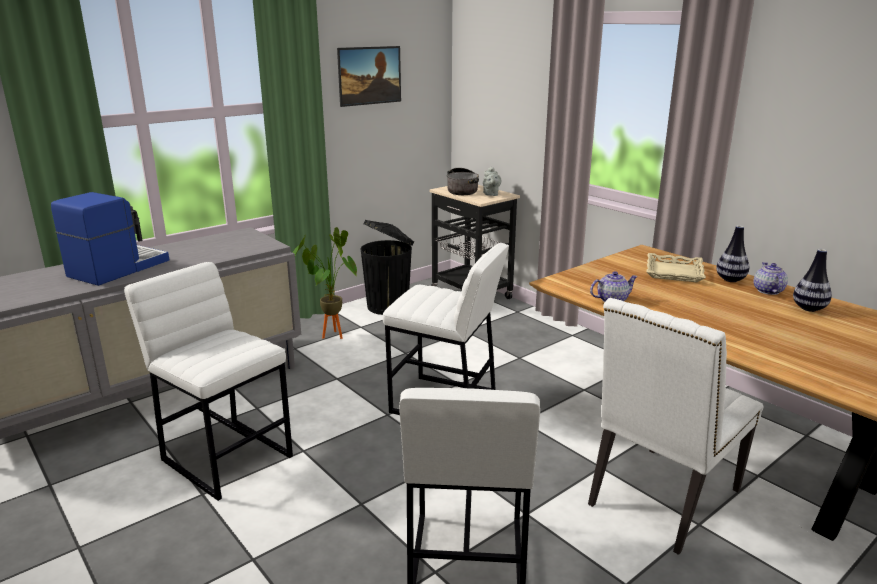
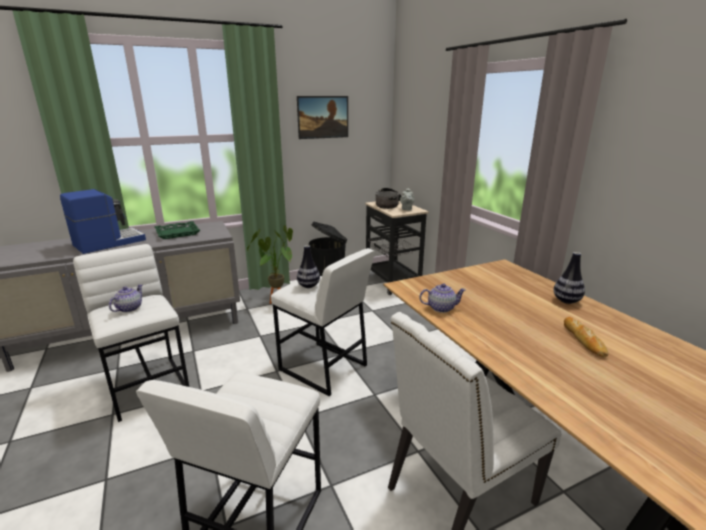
camera: 15 degrees right, 0 degrees up
(205, 247) = (177, 233): none -> green tray
(673, 272) = (516, 287): beige tray -> none
(766, 312) = (583, 339): none -> bread
(768, 291) = (598, 316): teapot -> teapot (129, 308)
(808, 308) = (632, 341): vase -> vase (308, 286)

